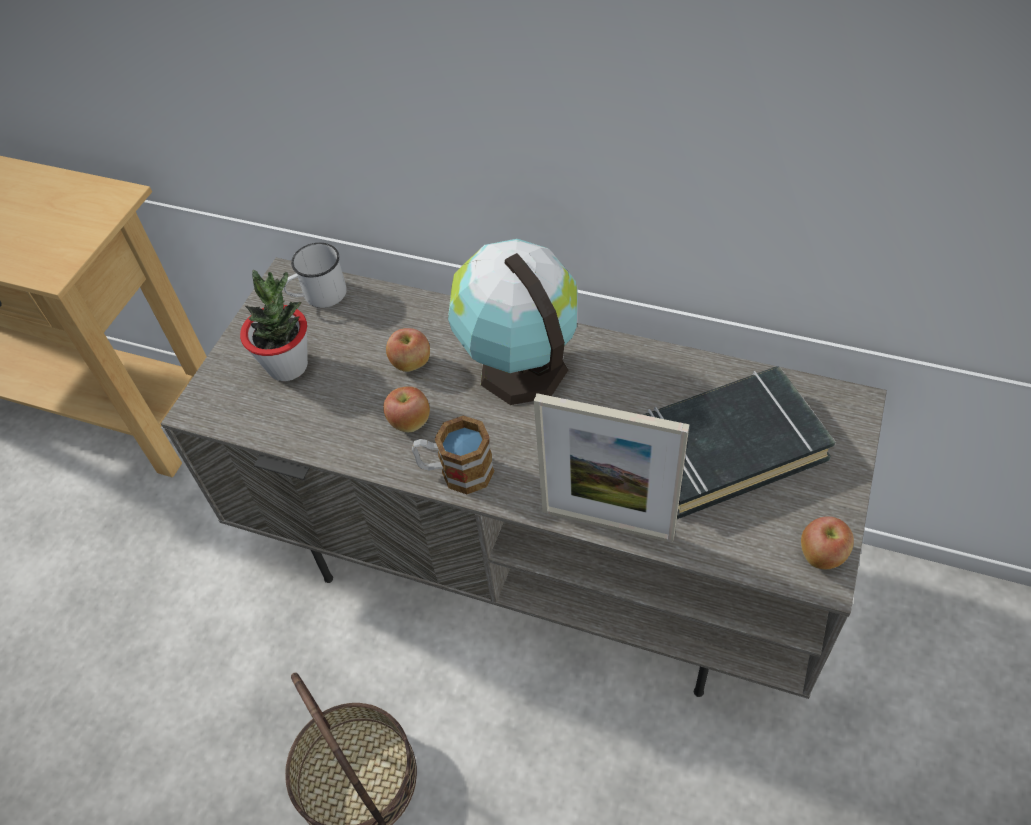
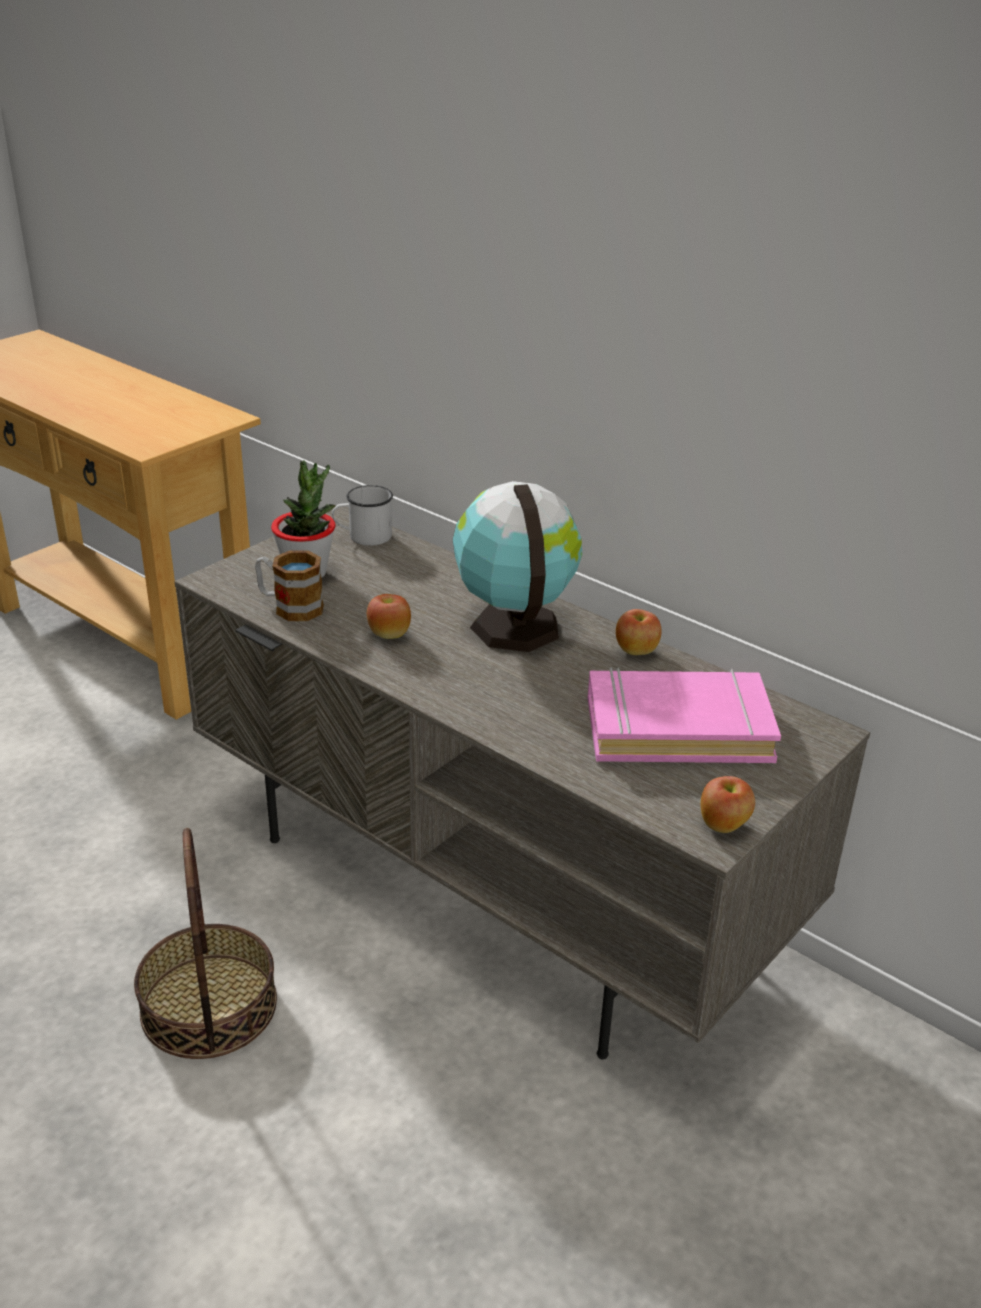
camera: 15 degrees right, 20 degrees down
(411, 364) = (416, 599): apple -> apple (636, 651)
(456, 472) = (409, 676): mug -> mug (290, 607)
(607, 523) = (526, 746): picture frame -> none
(727, 447) = (678, 728): black book -> pink book

